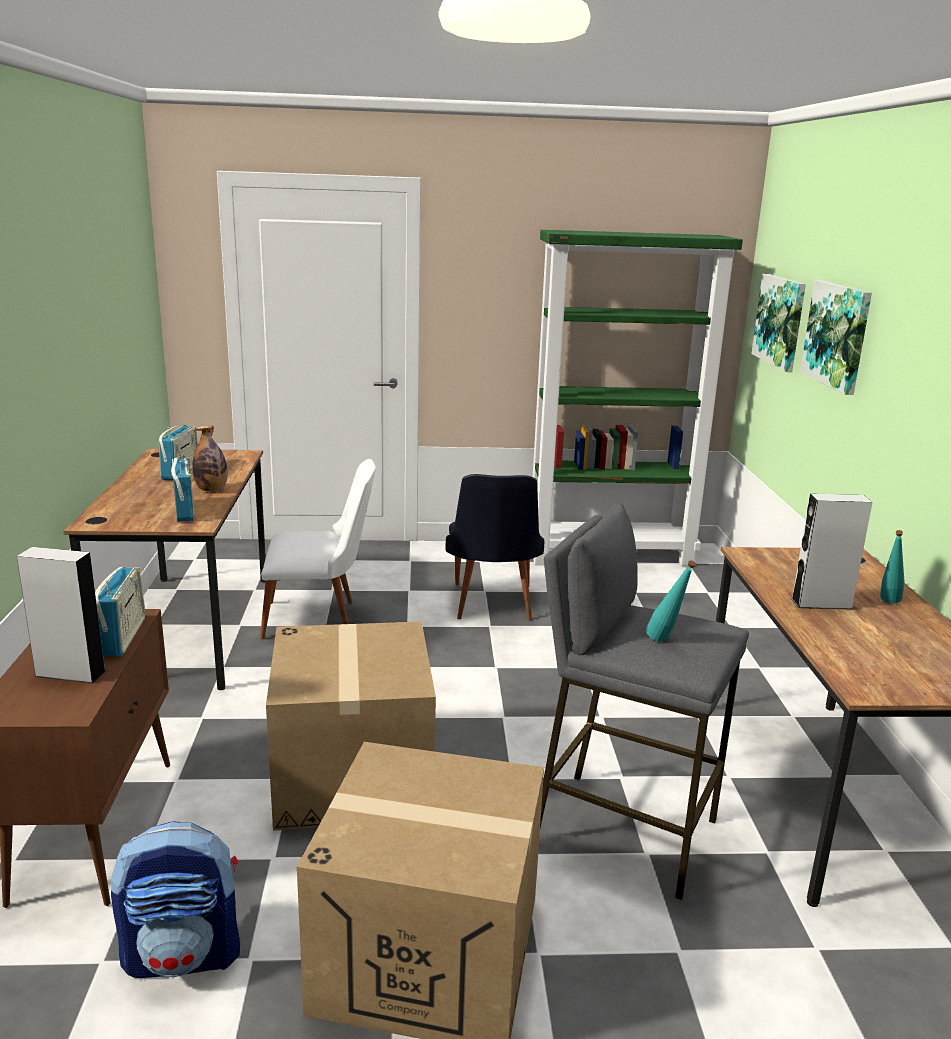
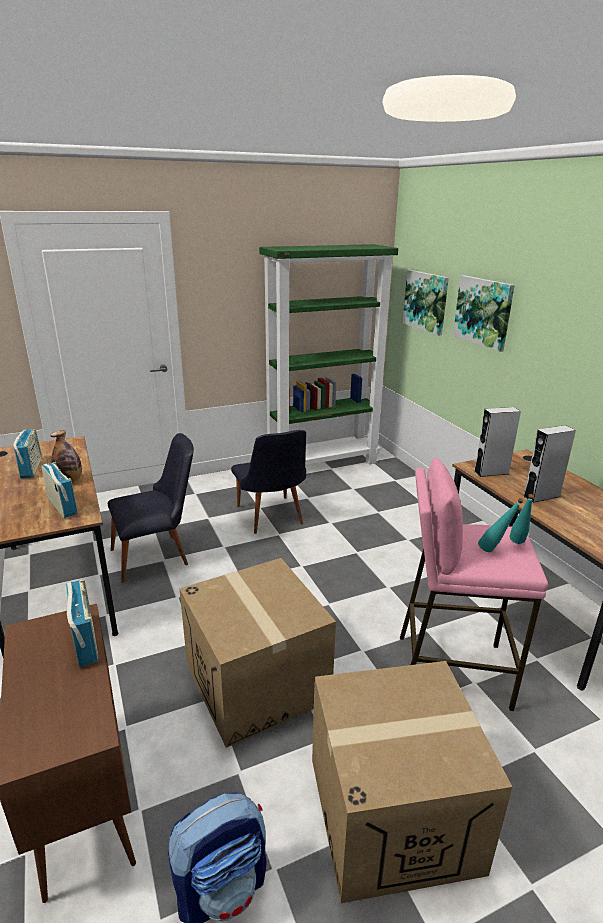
camera: 20 degrees left, 5 degrees up
(70, 673) = (63, 693): grey speaker -> grey speaker (491, 472)
(320, 620) = (158, 556): white chair -> black chair
(624, 830) = (451, 670): grey stool -> pink stool
(887, 603) = (573, 488): turquoise bottle -> turquoise bottle (517, 545)

